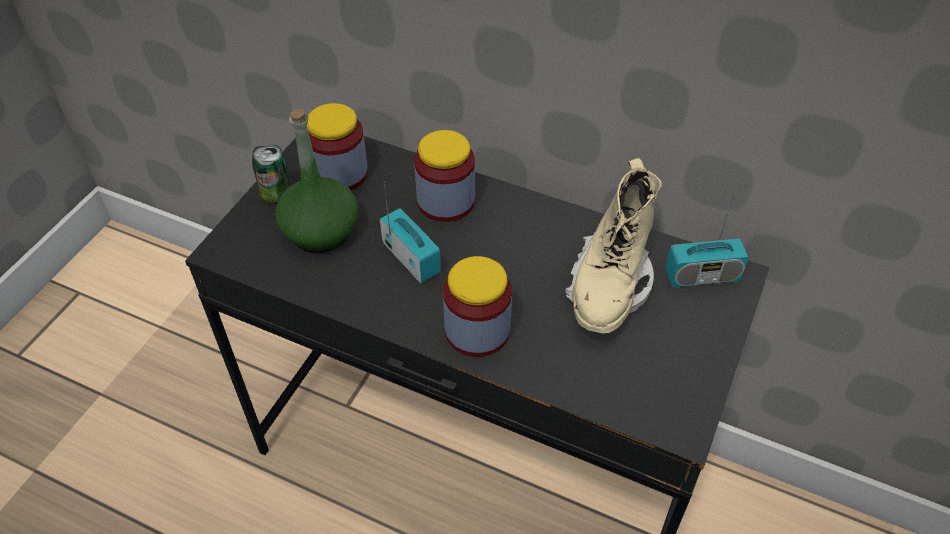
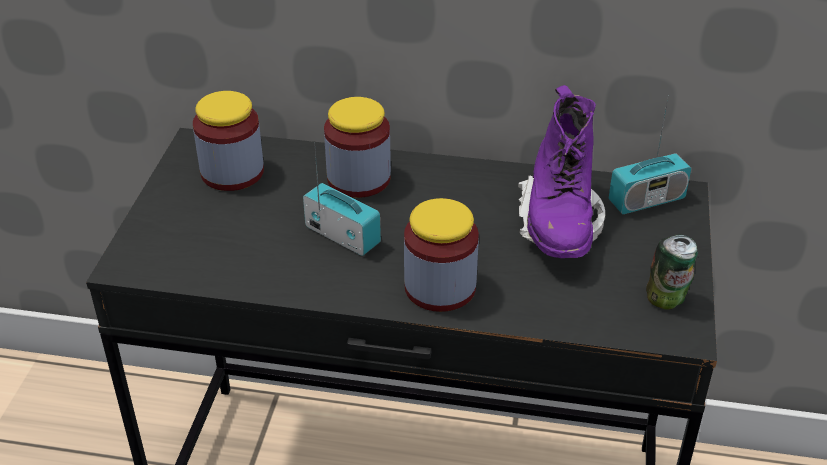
camera: 15 degrees left, 10 degrees down
(276, 195) = (168, 203): can -> can (667, 300)
(320, 231) = (232, 228): green bottle -> none
(609, 286) = (559, 225): beige boot -> purple boot

